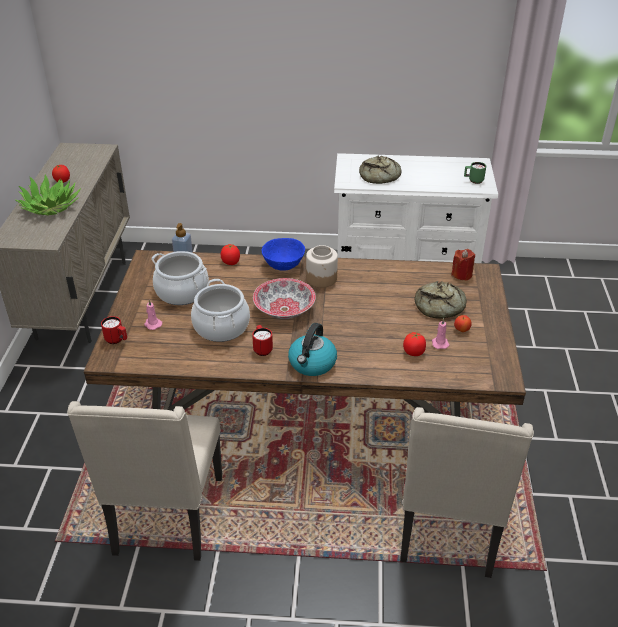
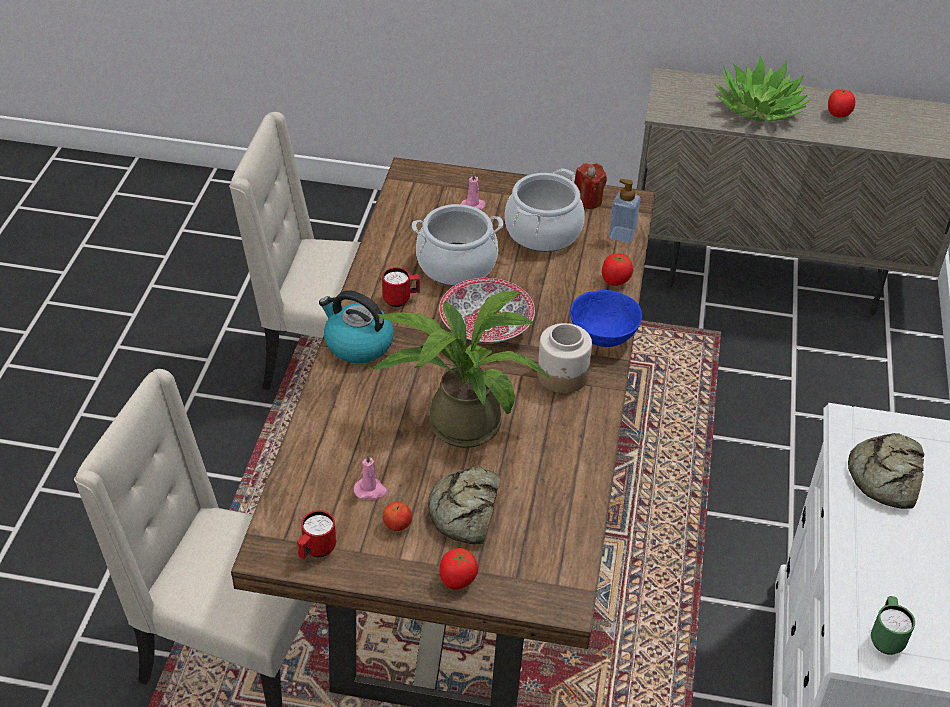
camera: 95 degrees right, 5 degrees up
(117, 340) = (445, 179): red mug -> red mug (316, 551)
(370, 315) = (457, 420): none -> potted plant
(414, 352) = (355, 455): tomato -> tomato (457, 580)
(462, 274) = (557, 563): red candle -> red candle (587, 200)

